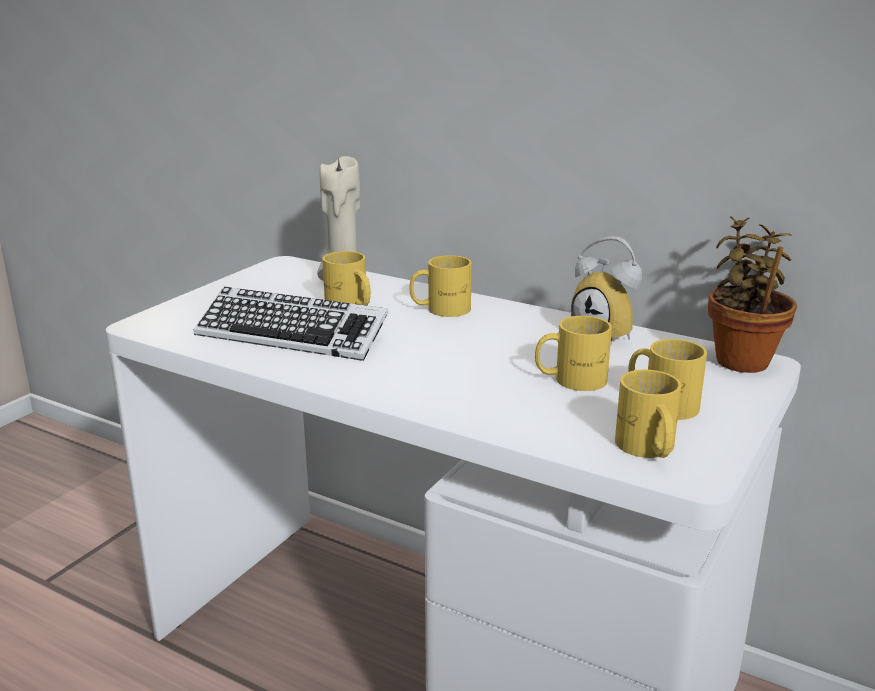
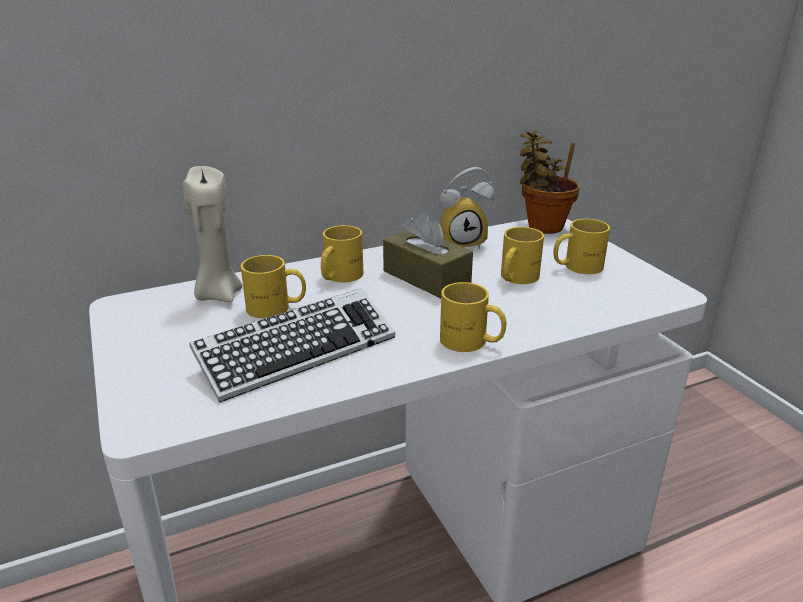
camera: 55 degrees left, 5 degrees up
(498, 341) = (426, 277): none -> brown tissue box
(646, 449) = (631, 292): yellow mug -> yellow mug (471, 342)

